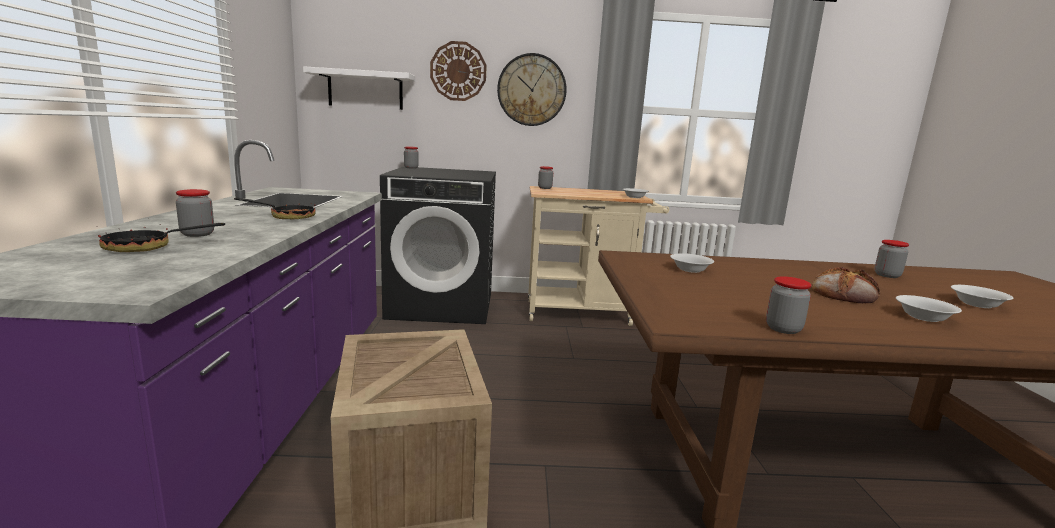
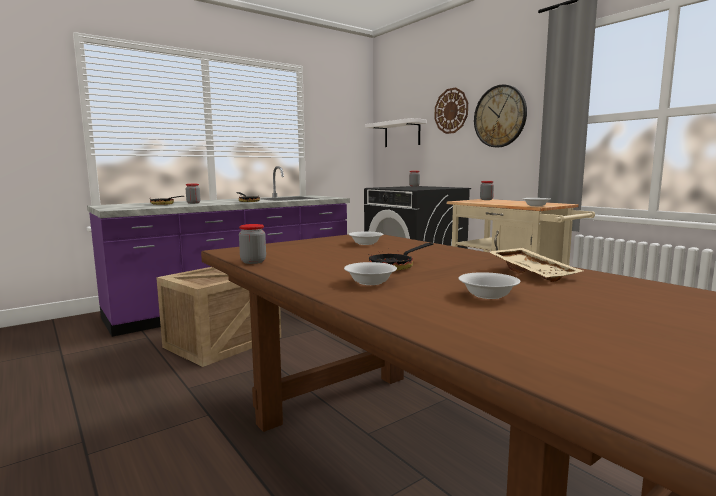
camera: 55 degrees right, 5 degrees down
(844, 294) = (396, 266): bread -> frying pan
(887, 275) = (533, 273): jar -> beige tray

